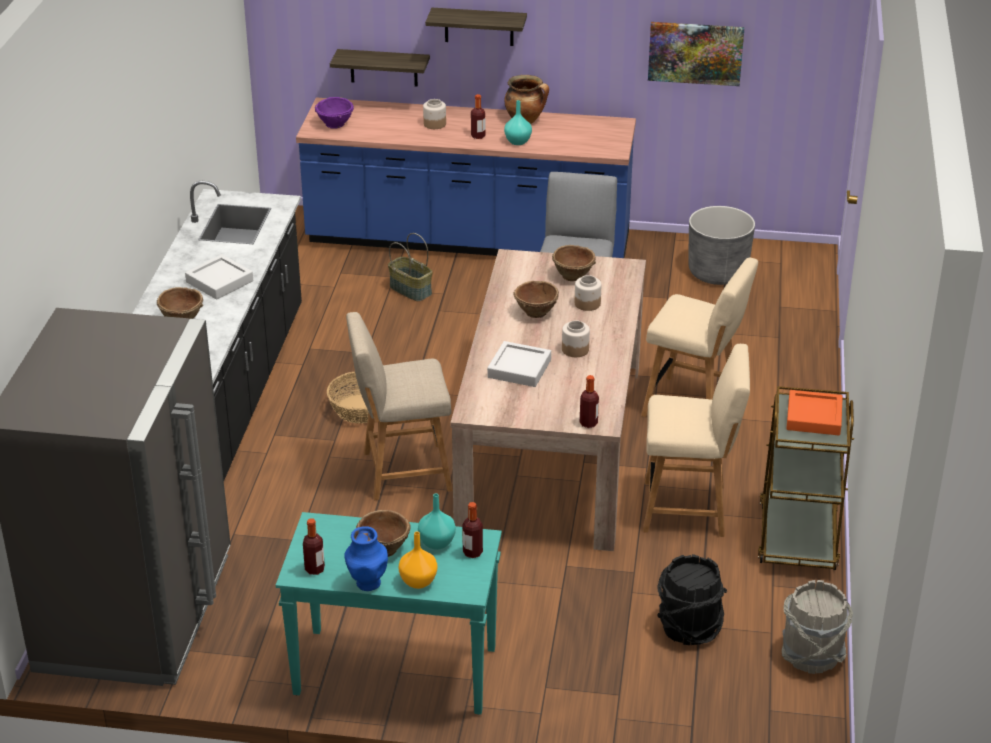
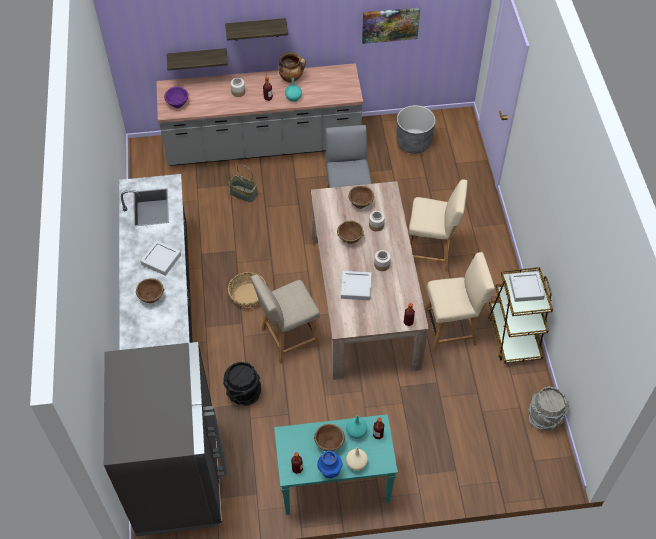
camera: 15 degrees left, 20 degrees up
(418, 581) = (356, 463): orange vase -> beige vase
(468, 241) = (263, 146): blue counter -> grey counter
(688, 628) = (476, 414): black bucket -> black bucket (243, 393)
(814, 417) = (526, 288): orange tray -> grey tray

